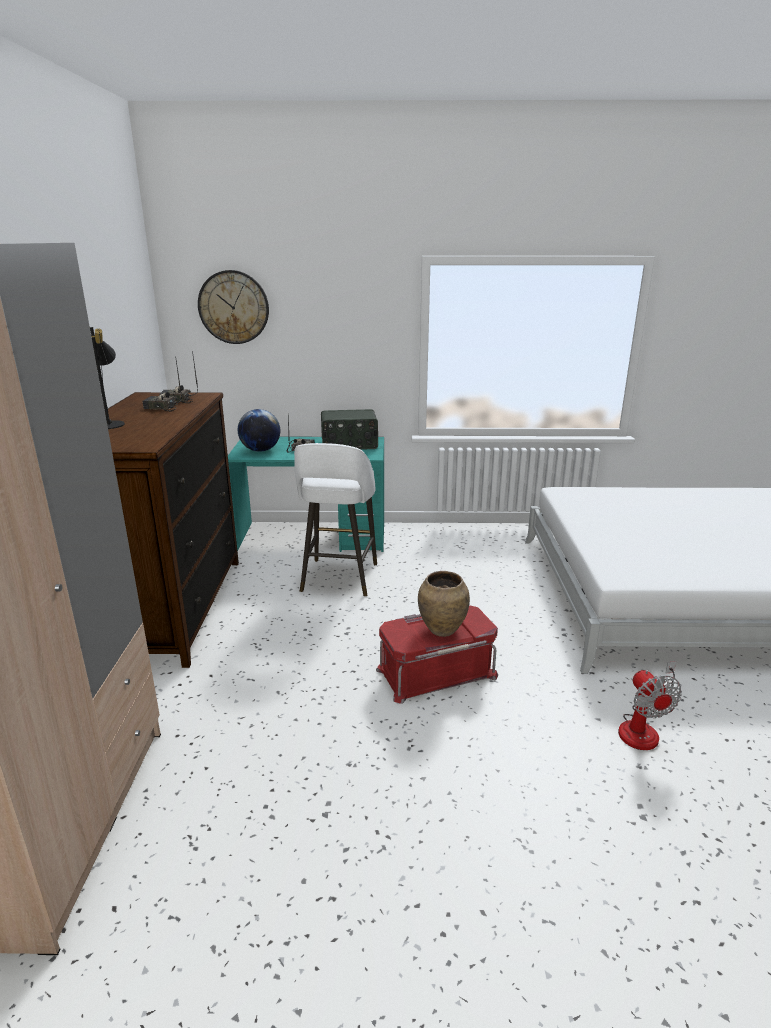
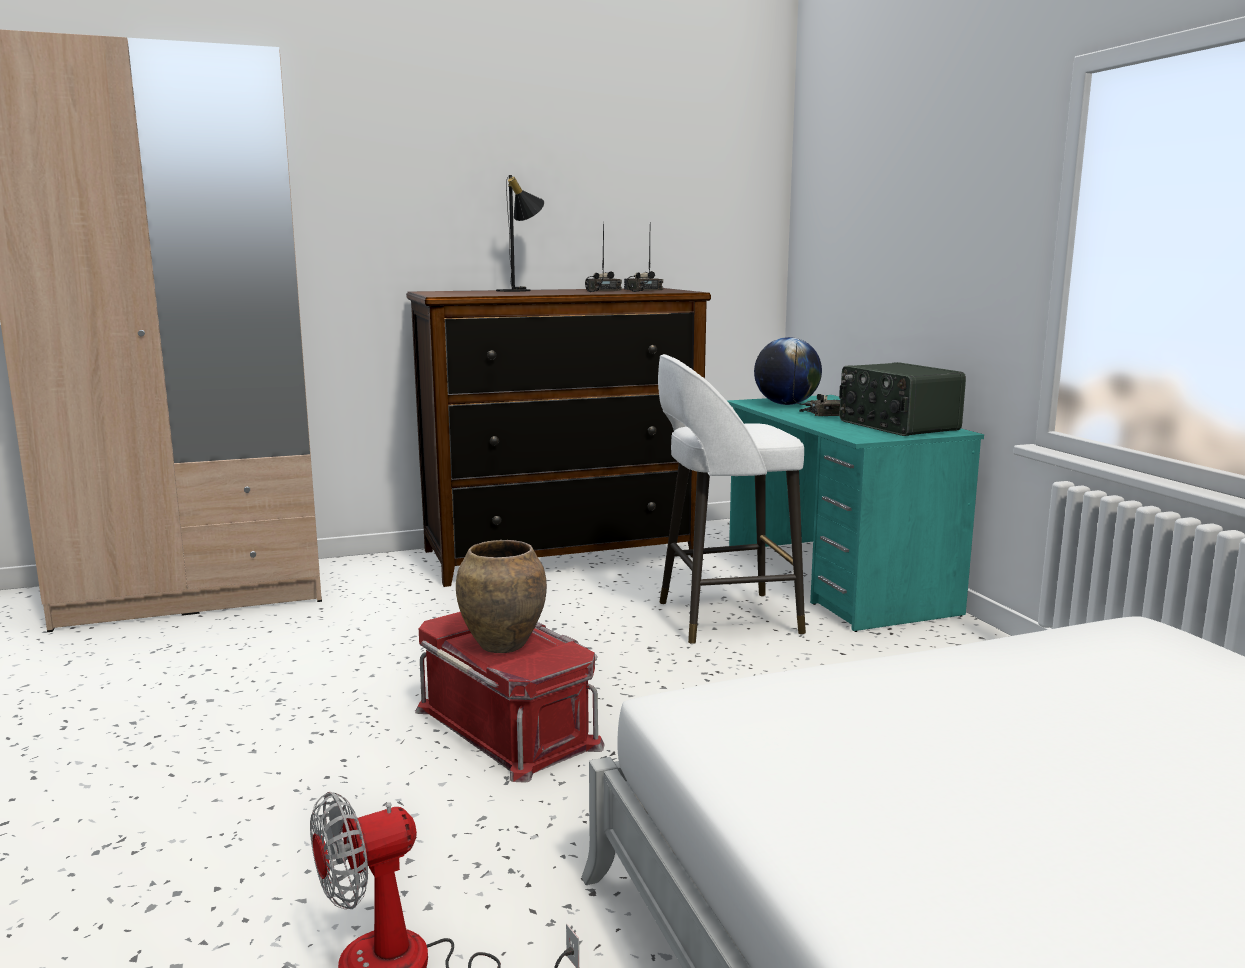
camera: 70 degrees right, 10 degrees down
(233, 307) = (847, 189): wall clock -> none

